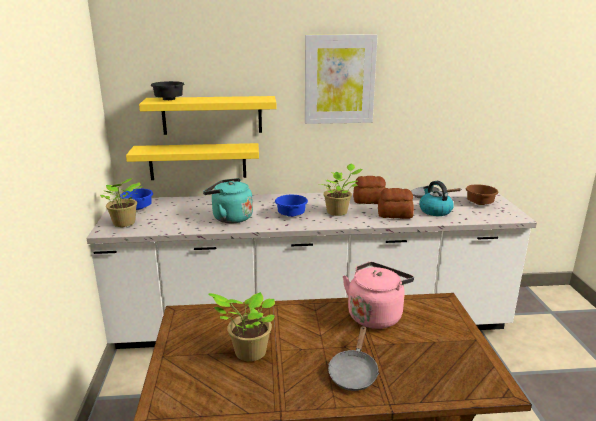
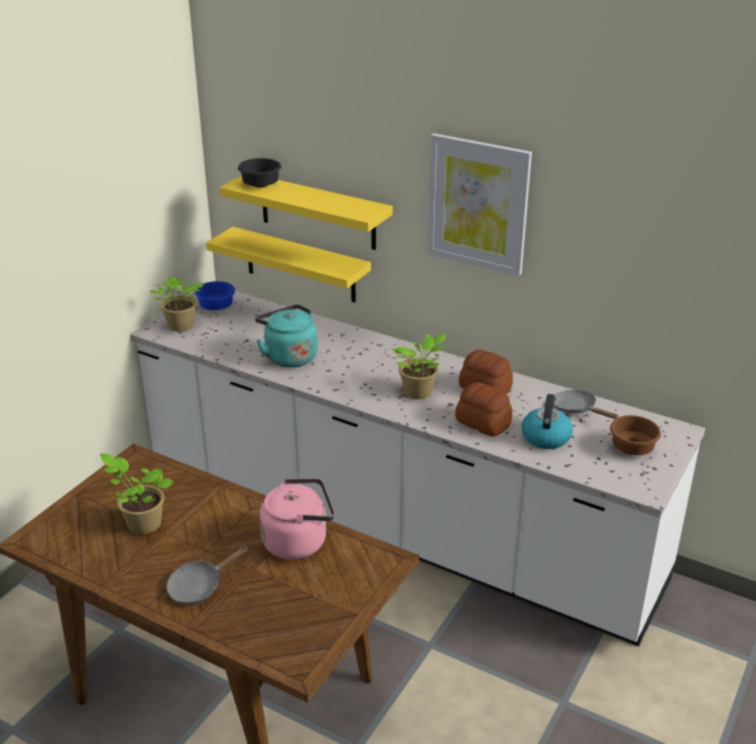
camera: 35 degrees right, 10 degrees up
(291, 215) = (359, 377): blue bowl -> none

